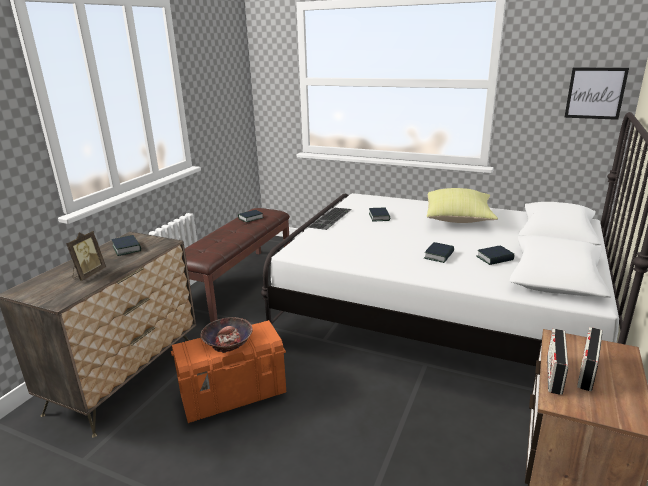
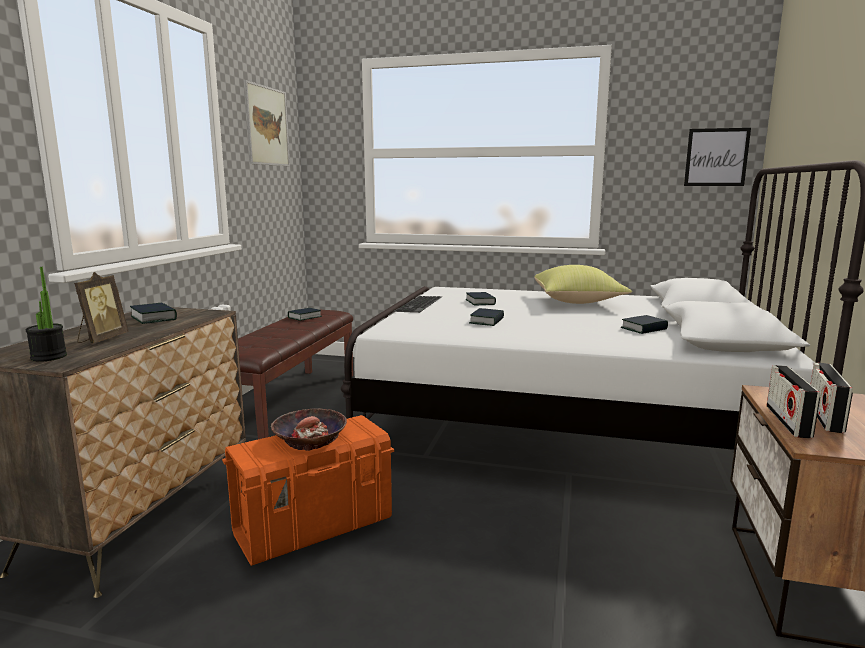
camera: 10 degrees left, 10 degrees down
(53, 293) = (49, 357): none -> potted plant
(221, 66) = (267, 126): none -> picture
(439, 255) = (575, 328): book -> book (487, 321)

